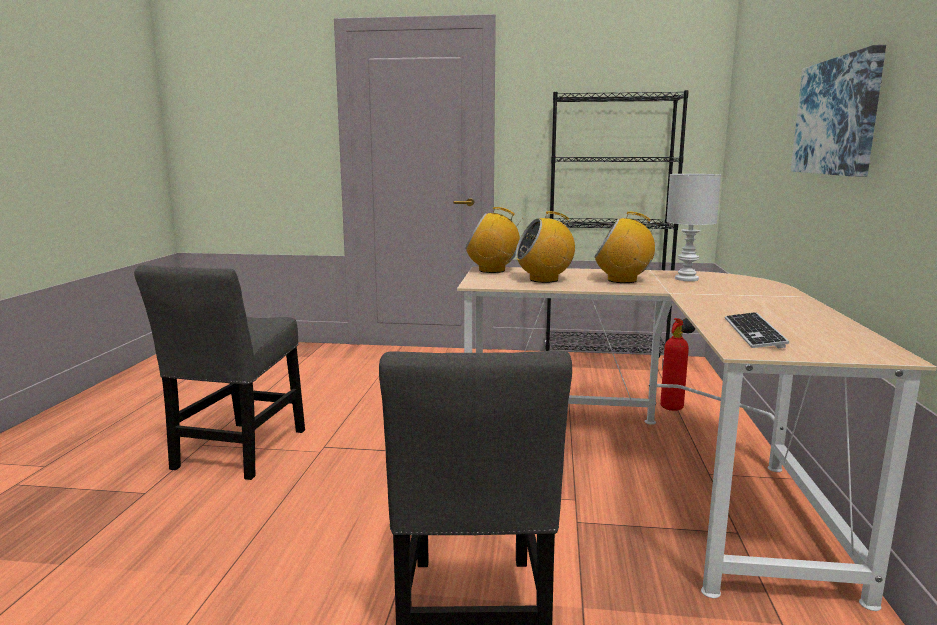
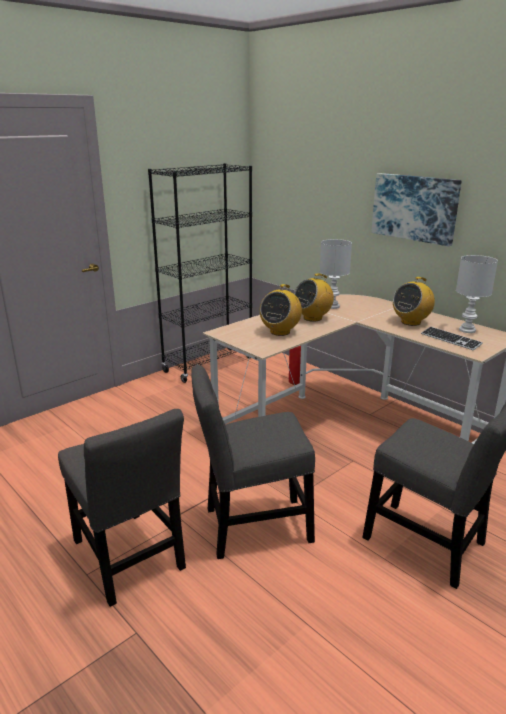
camera: 50 degrees left, 10 degrees up
(352, 487) = (252, 527): none -> grey chair
(492, 270) = (228, 333): radio -> radio (411, 322)
(828, 334) = (467, 330): none -> white table lamp

